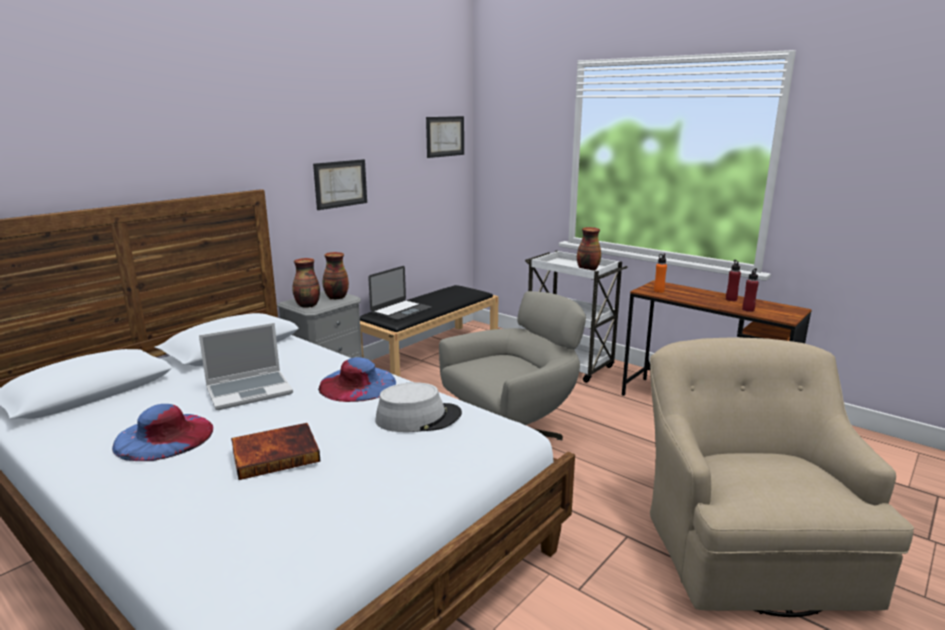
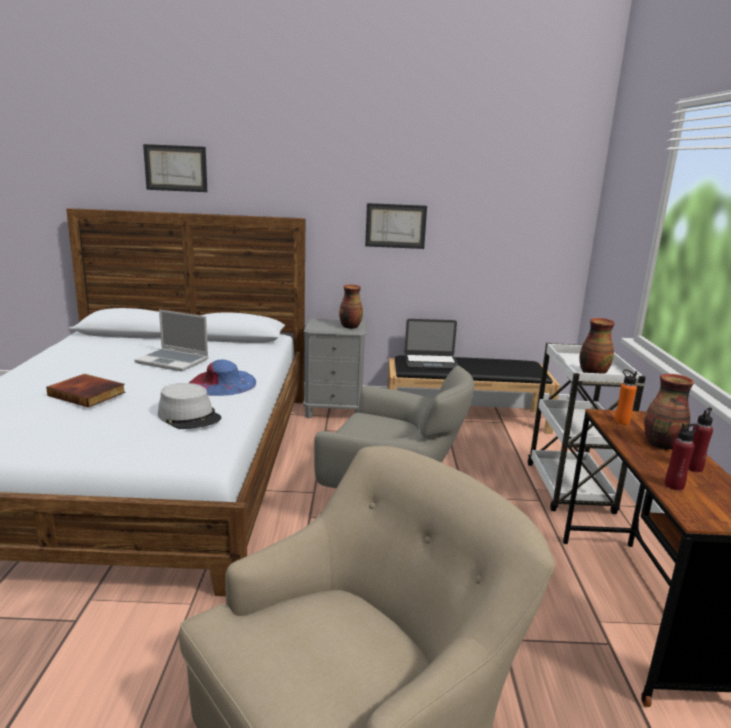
camera: 50 degrees right, 0 degrees up
(164, 436) = (89, 363): blue hat -> none
(308, 305) = (318, 325): vase -> vase (662, 445)
(445, 136) = (549, 193): picture -> picture (176, 168)

